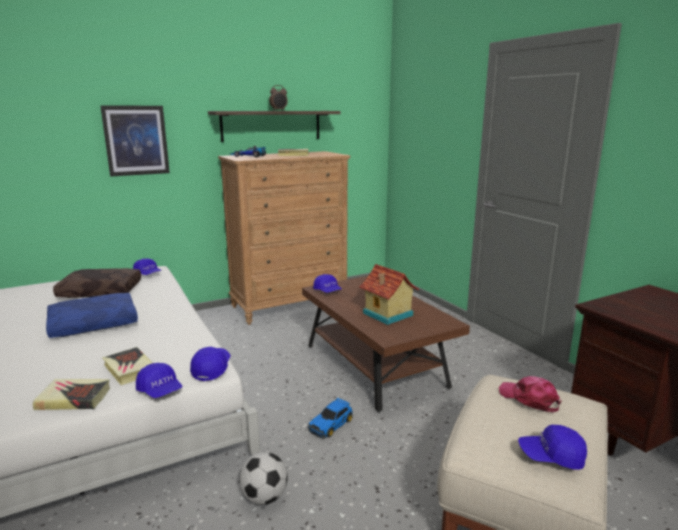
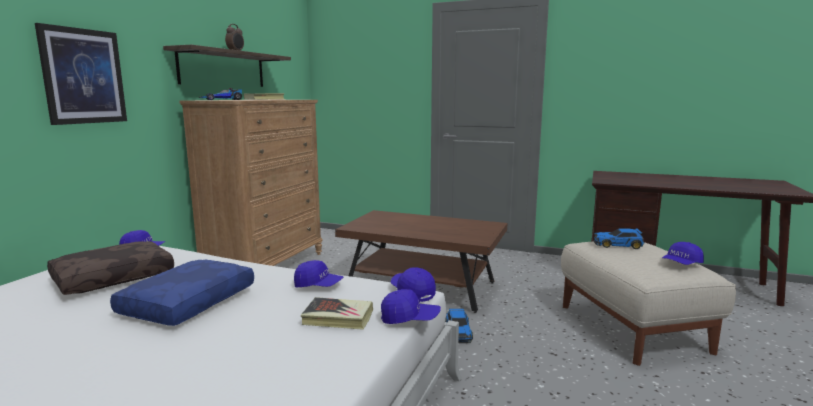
camera: 40 degrees left, 5 degrees down
(74, 398) = (342, 355): book -> none
(265, 497) = (499, 395): football -> none
(327, 291) = (364, 226): blue cap -> blue cap (318, 285)
(387, 314) = (444, 229): toy house -> none
(529, 399) = (618, 245): pink cap -> toy car

